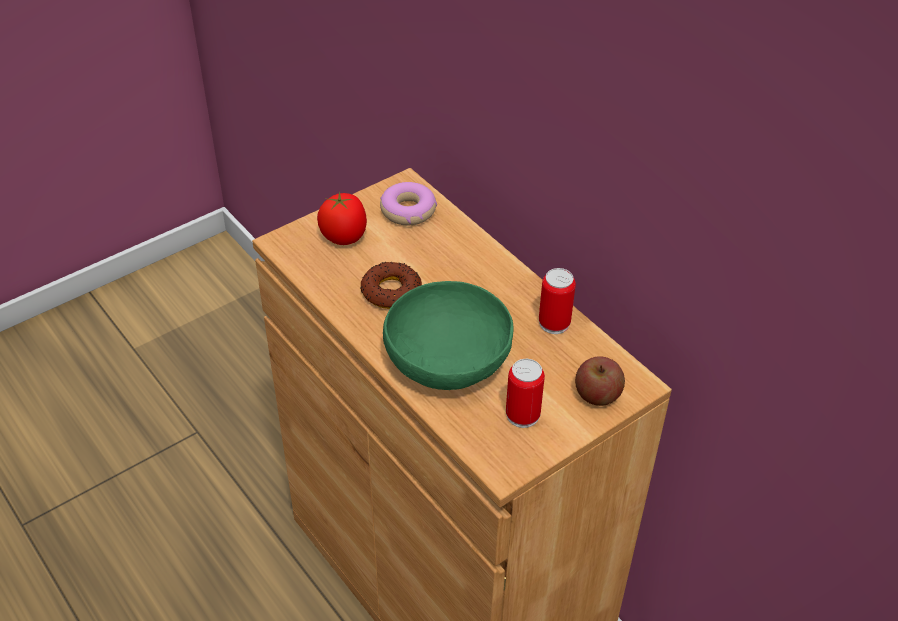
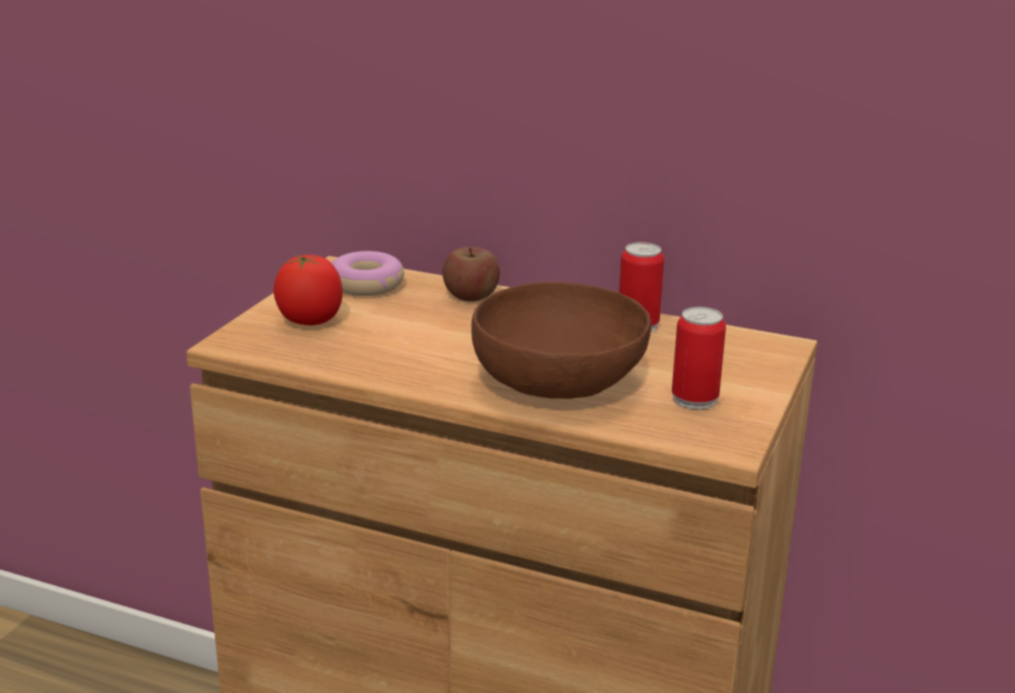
camera: 30 degrees left, 20 degrees down
(391, 291) = (421, 347): donut -> none
(449, 362) = (559, 382): green bowl -> brown bowl
(597, 395) = (752, 363): apple -> apple (471, 296)

